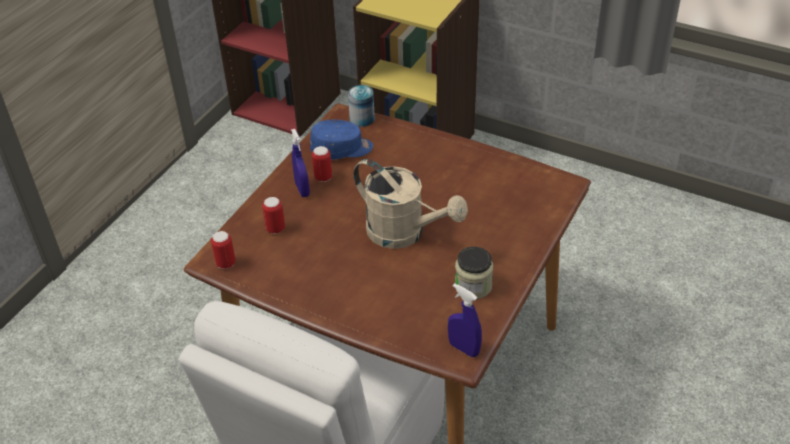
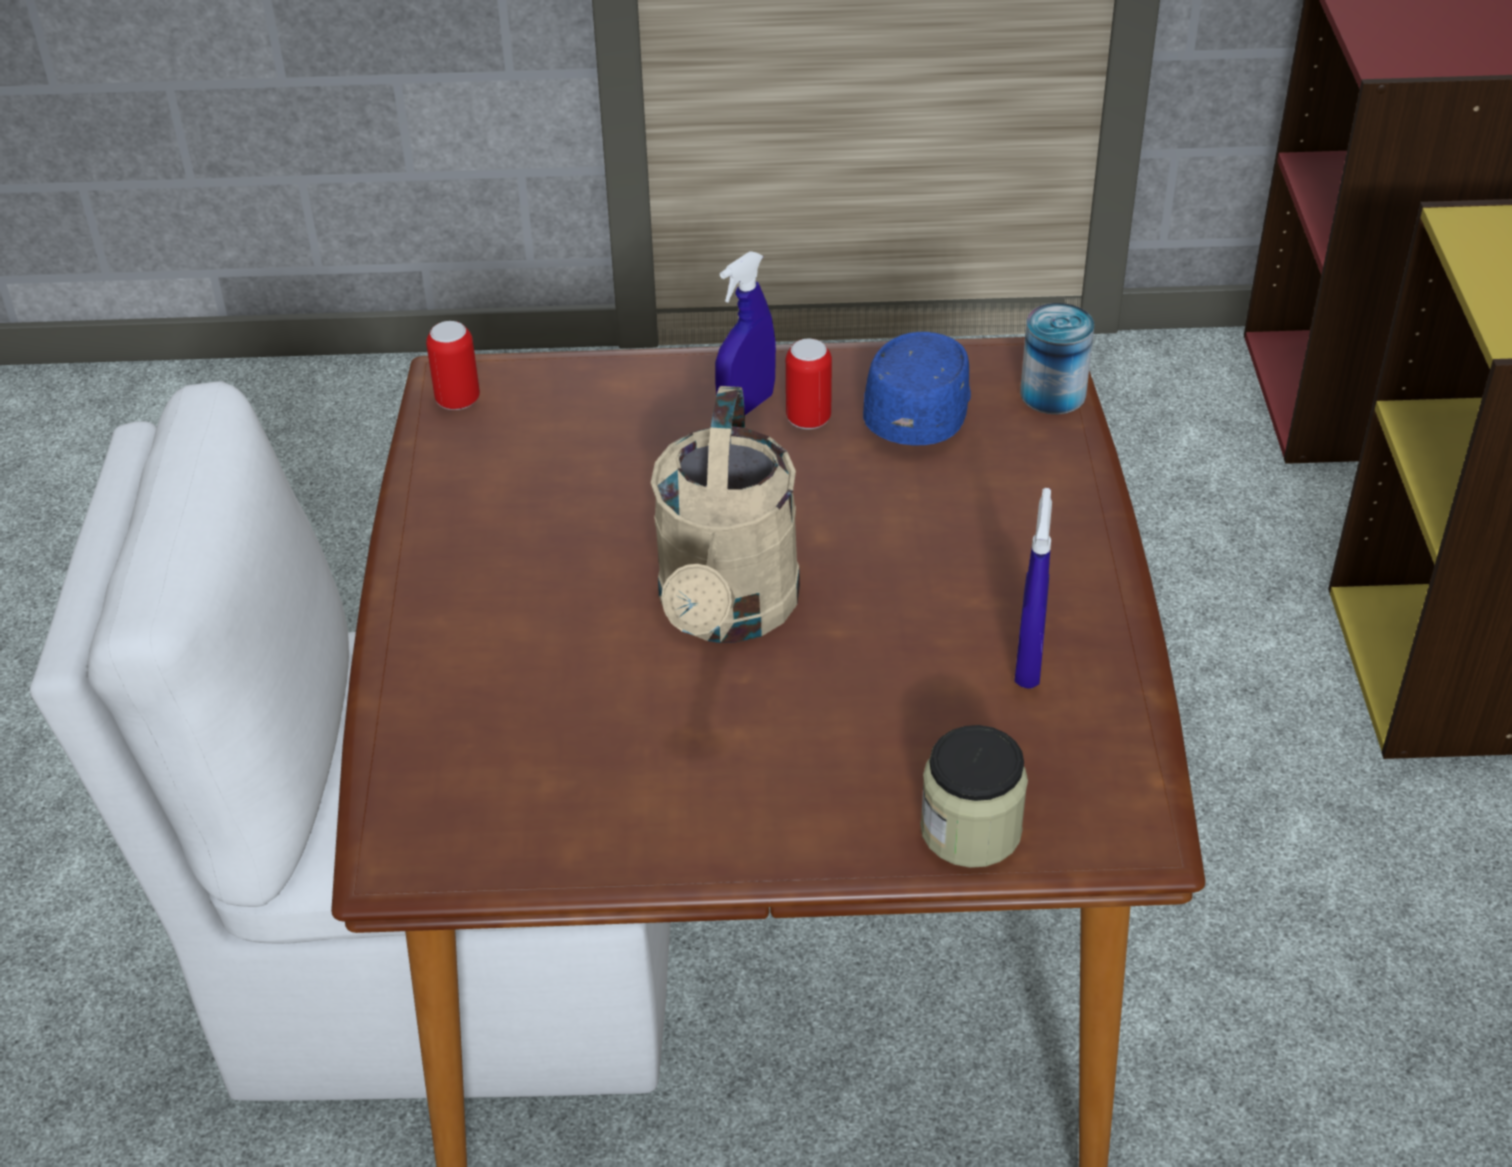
camera: 60 degrees right, 0 degrees up
(275, 229) = (601, 421): can -> none
(342, 150) = (921, 408): blue cap -> blue cap turned 120 degrees counterclockwise
(463, 348) = (426, 853): blue spray bottle -> blue spray bottle (1028, 663)
(473, 286) = (635, 794): jar -> jar (971, 830)

